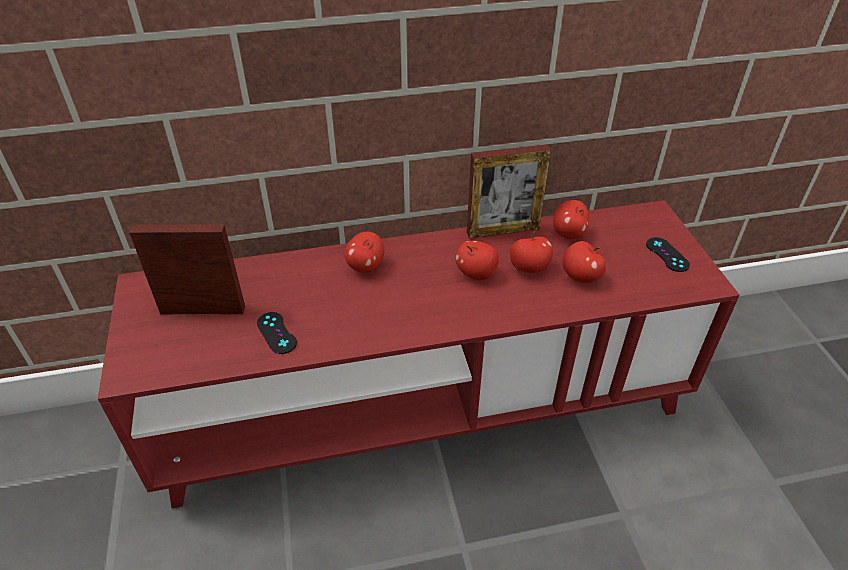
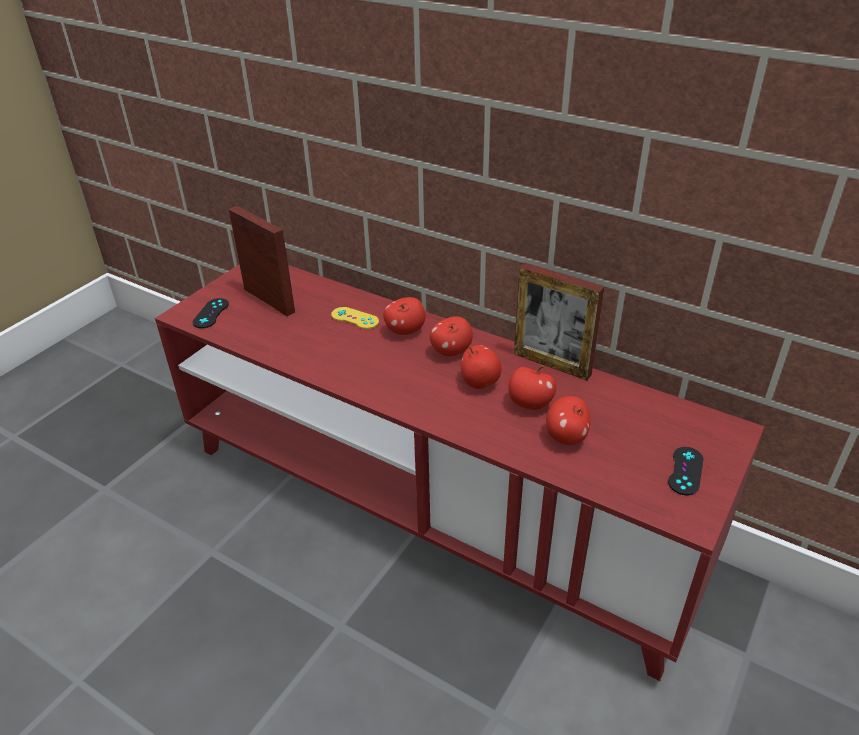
camera: 45 degrees right, 5 degrees down
(276, 333) = (289, 339): black game controller -> black game controller (211, 313)
(308, 280) = (355, 318): none -> yellow game controller
(568, 234) = (609, 399): apple -> apple (451, 351)

